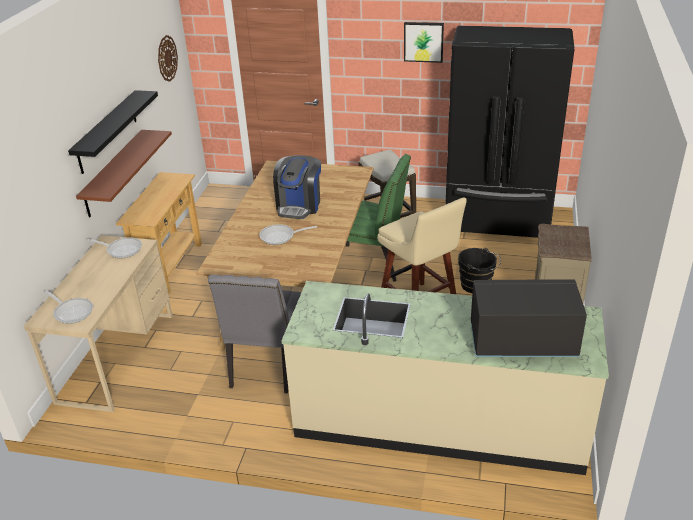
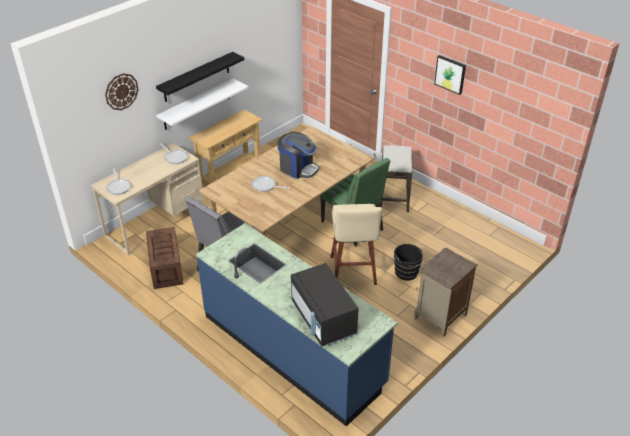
camera: 30 degrees right, 5 degrees up
(114, 173) = (197, 104): brown shelf -> white shelf
(167, 58) = (275, 30): wall clock -> wall clock (121, 91)
(182, 403) = (166, 267): none -> crate
(299, 205) = (298, 168): coffee machine -> coffee machine turned 105 degrees counterclockwise
(439, 421) = (293, 349): beige counter -> blue counter
(497, 222) = (471, 232): black fridge -> none
(522, 341) = (323, 319): black microwave -> black microwave turned 150 degrees counterclockwise

